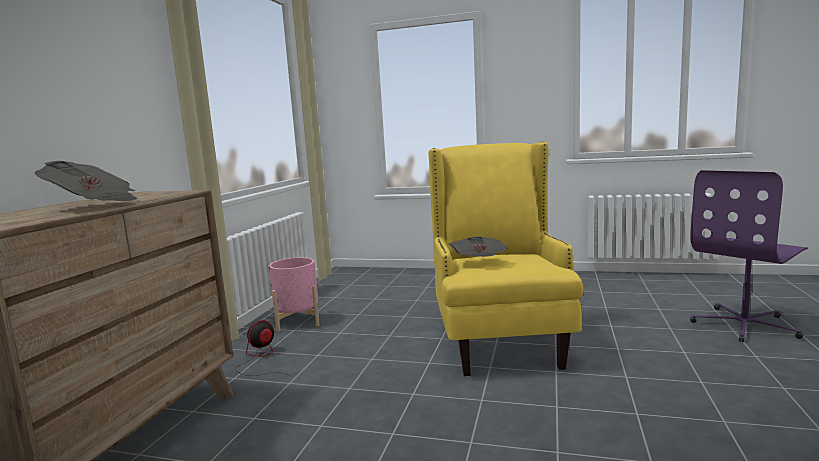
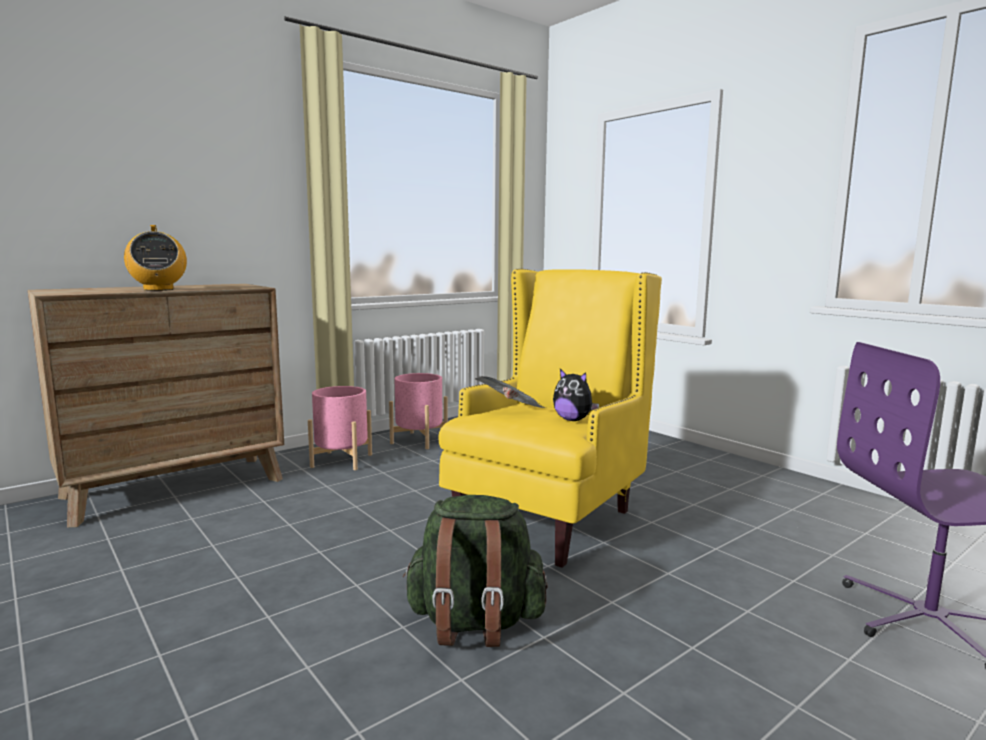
camera: 35 degrees right, 0 degrees up
(96, 207) = (158, 289): newspaper -> radio
(260, 358) = (342, 461): fan -> pink planter
(528, 258) = (573, 420): none -> plush toy
(590, 426) = (474, 623): none -> green backpack

